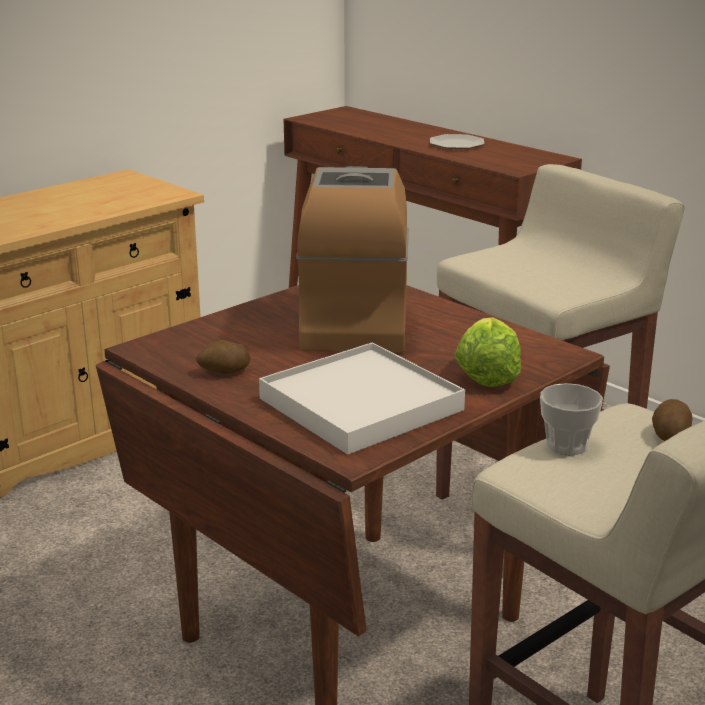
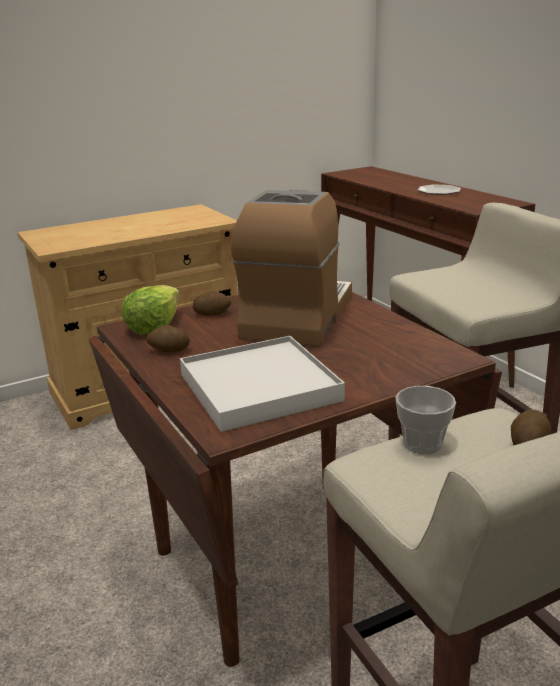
camera: 15 degrees right, 0 degrees up
(247, 323) = (212, 314): none -> potato
(487, 374) = (381, 370): lettuce -> lettuce (154, 326)

